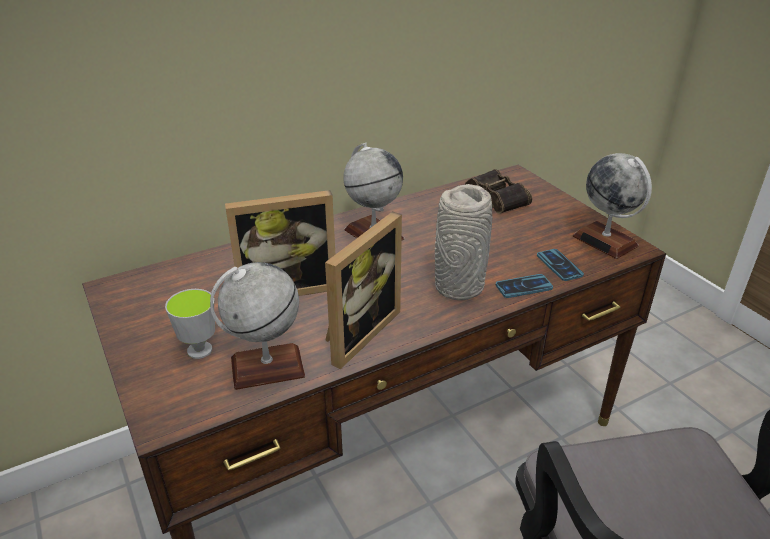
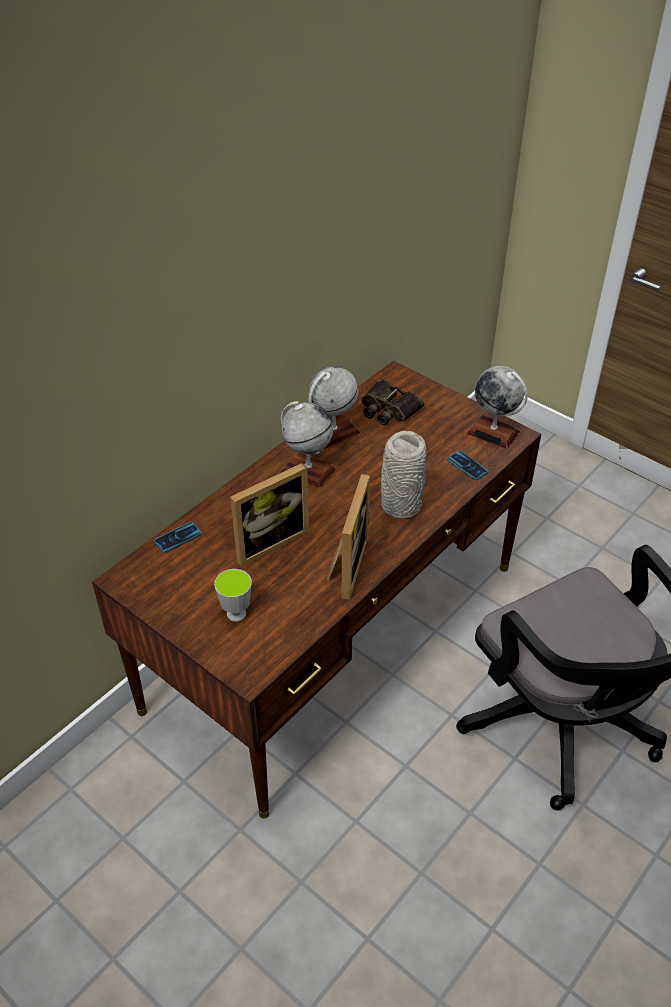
camera: 20 degrees left, 10 degrees up
(267, 367) = (296, 613): globe -> globe (333, 433)
(523, 287) = (449, 493): phone -> phone (178, 538)

